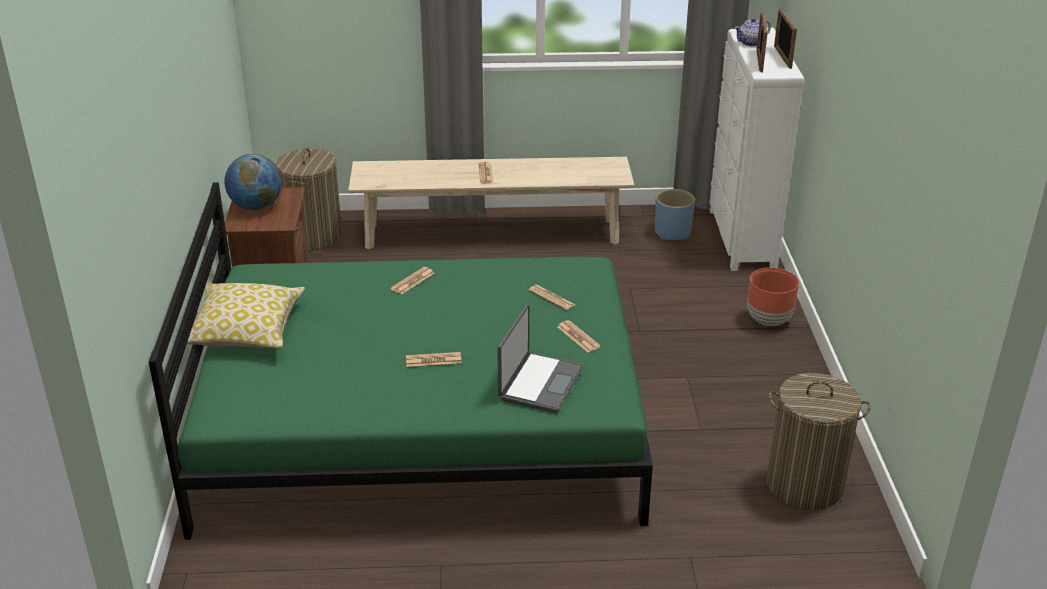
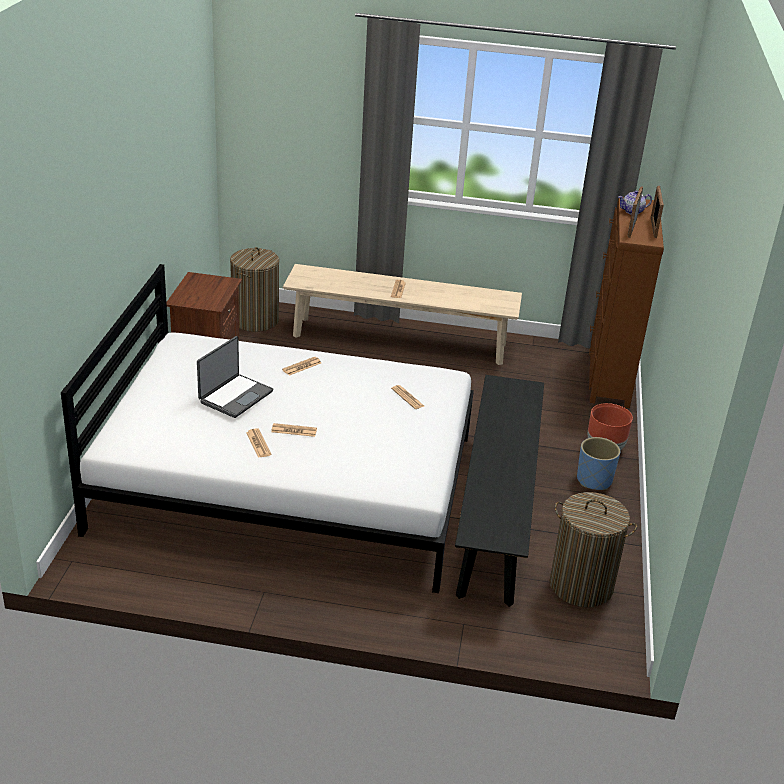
camera: 10 degrees right, 0 degrees up
(244, 330) = (158, 384): pillow -> none
(256, 206) = (198, 288): globe -> none
(420, 422) = (287, 481): green bed -> white bed
(539, 383) = (370, 462): laptop -> laptop (235, 396)
(578, 337) = (416, 432): newspaper -> newspaper (258, 444)
(672, 233) = (551, 363): blue planter -> blue planter (594, 480)
(677, 417) = (496, 513): none -> black bench
(740, 239) = (608, 377): white dresser -> brown dresser

